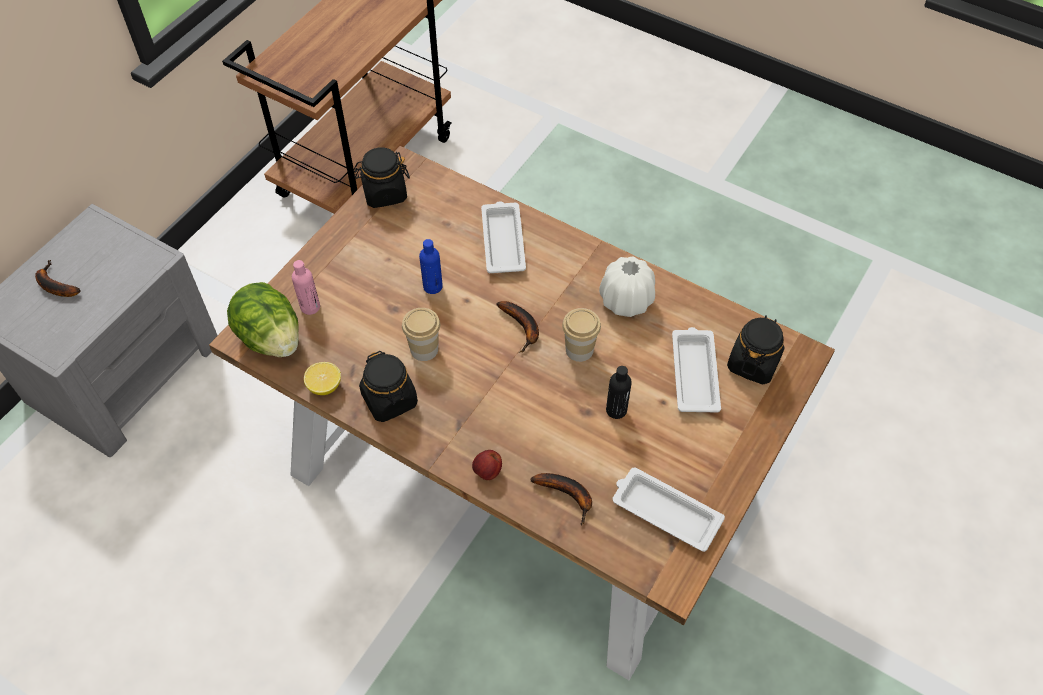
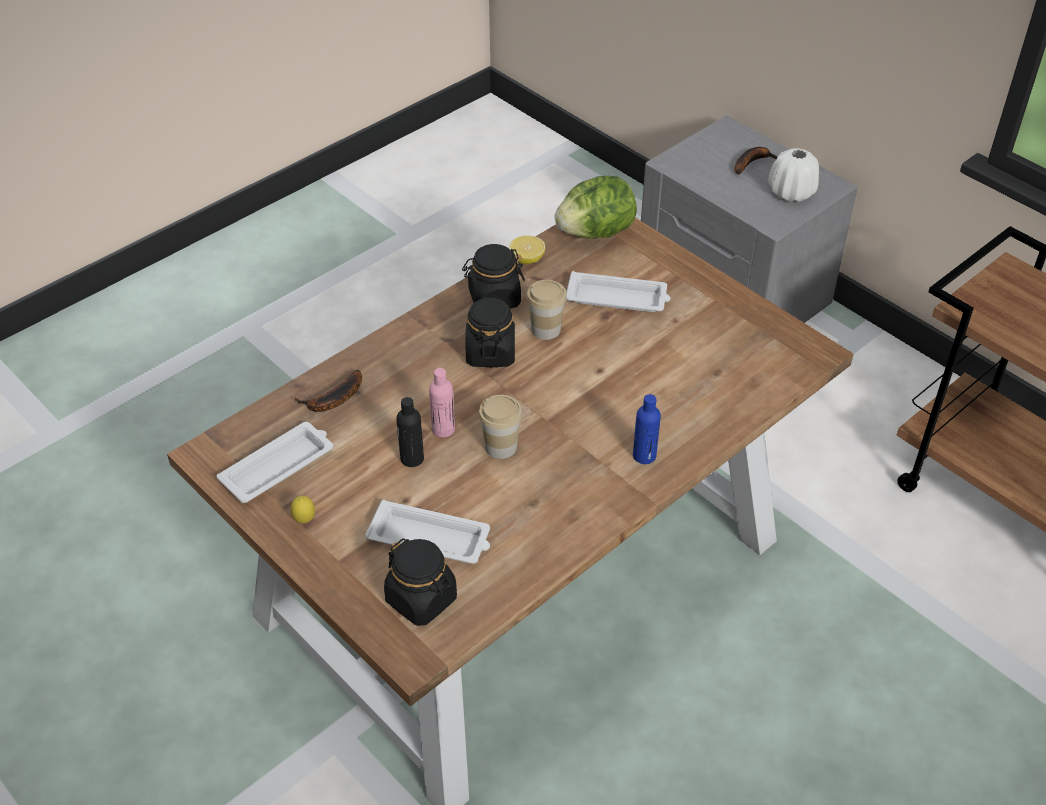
camera: 105 degrees right, 10 degrees down
(310, 307) = (626, 260): pink bottle -> pink bottle (443, 429)
(384, 193) = (774, 330): black jar -> black jar (490, 352)
(432, 286) = (626, 347): blue bottle -> blue bottle (644, 456)
(487, 472) = (385, 350): apple -> none
(503, 240) = (678, 414): white tray -> white tray (618, 298)
(522, 328) = (547, 407): banana -> none
(626, 301) = (555, 503): white vase -> white vase (791, 192)
(714, 469) = (304, 520): none -> lemon

